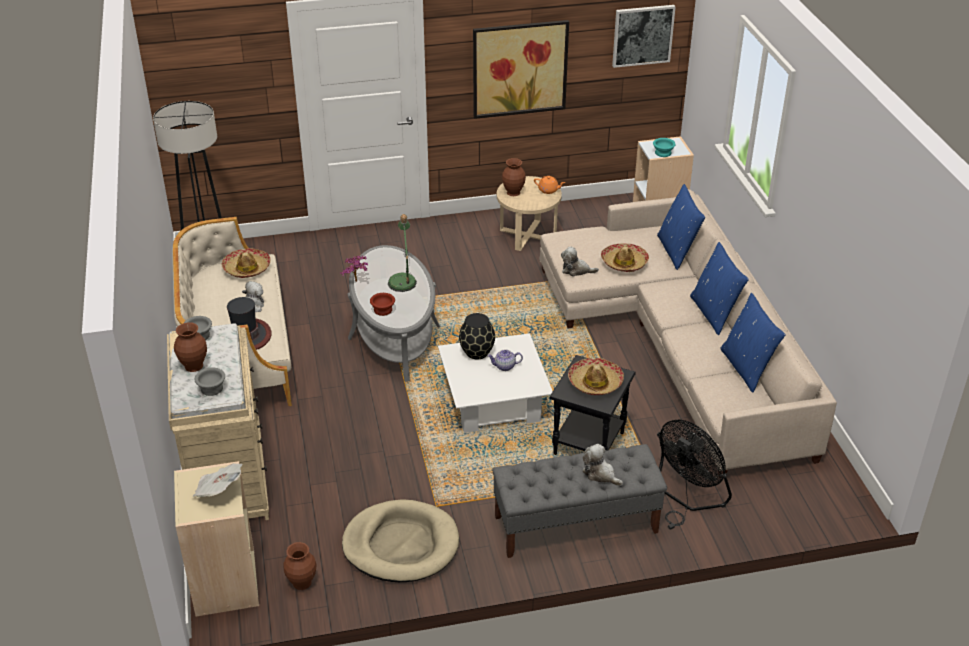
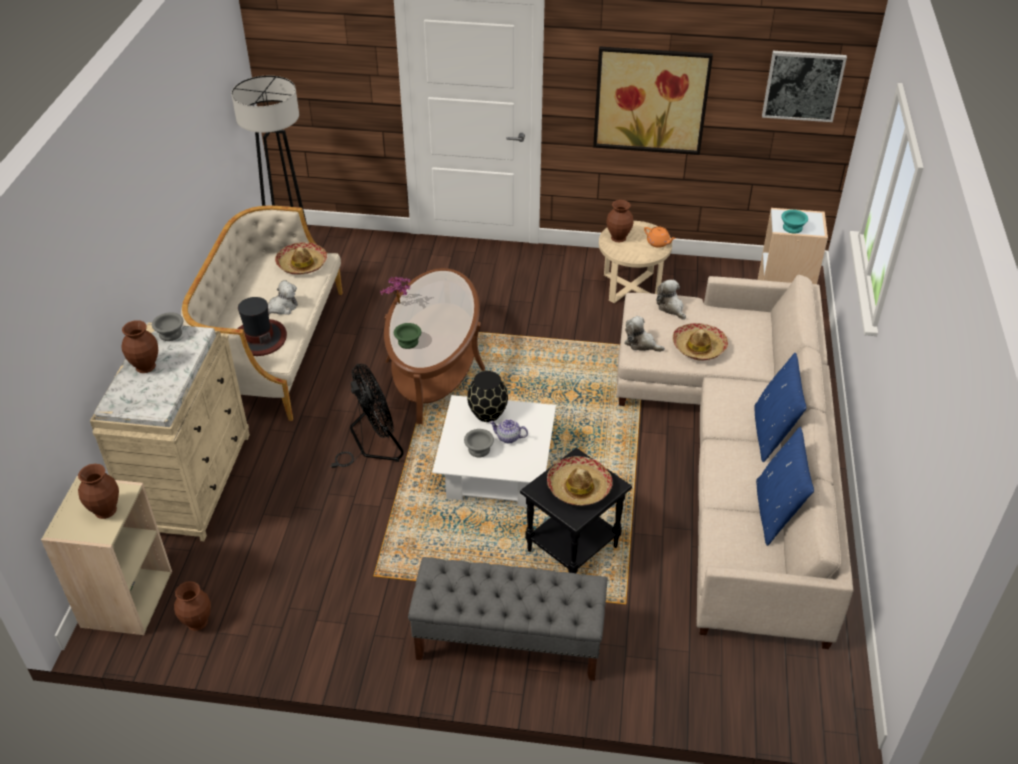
camera: 20 degrees right, 5 degrees up
(211, 388) = (147, 396): grey bowl -> grey bowl (479, 449)
(219, 490) = (104, 510): newspaper -> brown vase
(382, 310) = (407, 342): brown bowl -> green bowl
(394, 332) = (435, 365): grey coffee table -> brown coffee table
(401, 545) = (315, 609): beige dog bed -> none
(403, 280) = (447, 313): table lamp -> none
(600, 474) = (532, 600): plush toy -> plush toy (671, 307)
(677, 251) = (768, 347): blue pillow -> none
(683, 495) = (647, 643): black fan -> black fan (369, 441)

